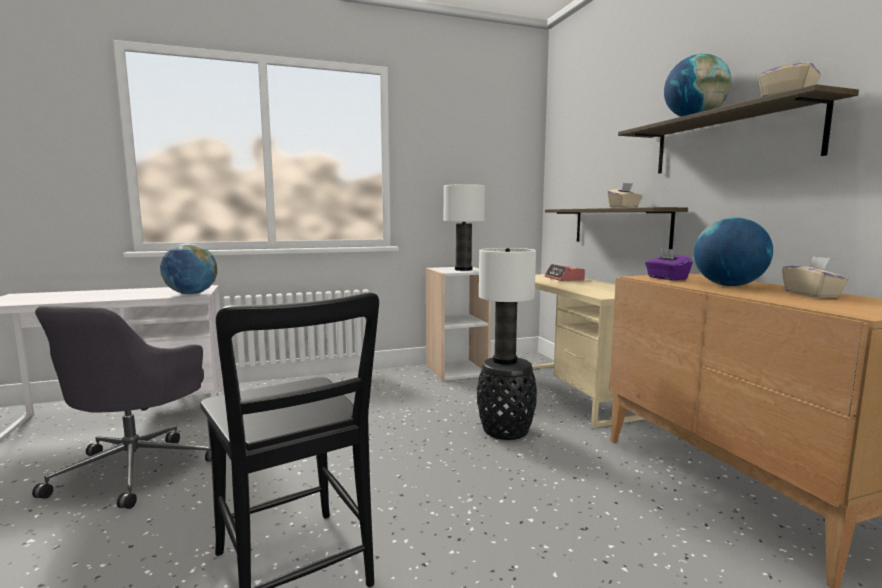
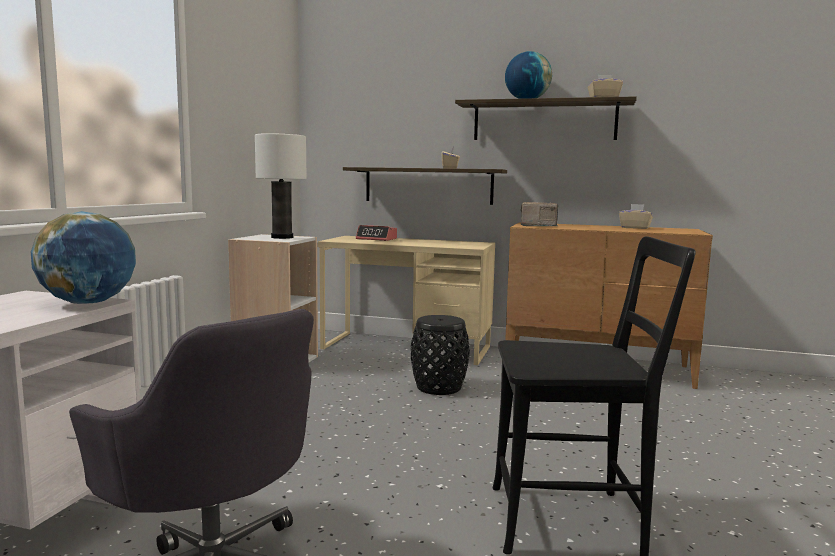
camera: 55 degrees left, 0 degrees up
(504, 361) = (436, 319): white table lamp -> none
(666, 278) = (538, 226): purple tissue box -> radio
(728, 285) = (585, 227): globe -> none

